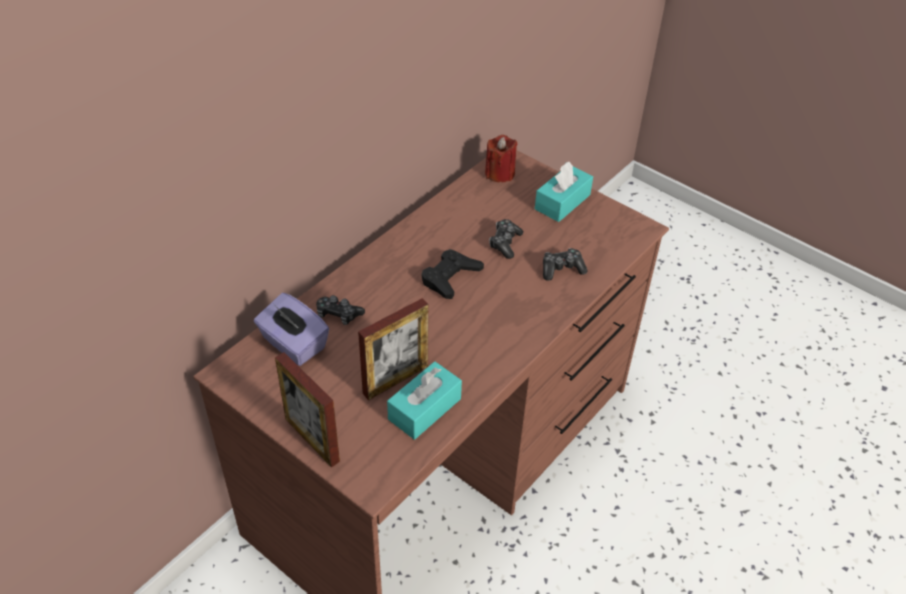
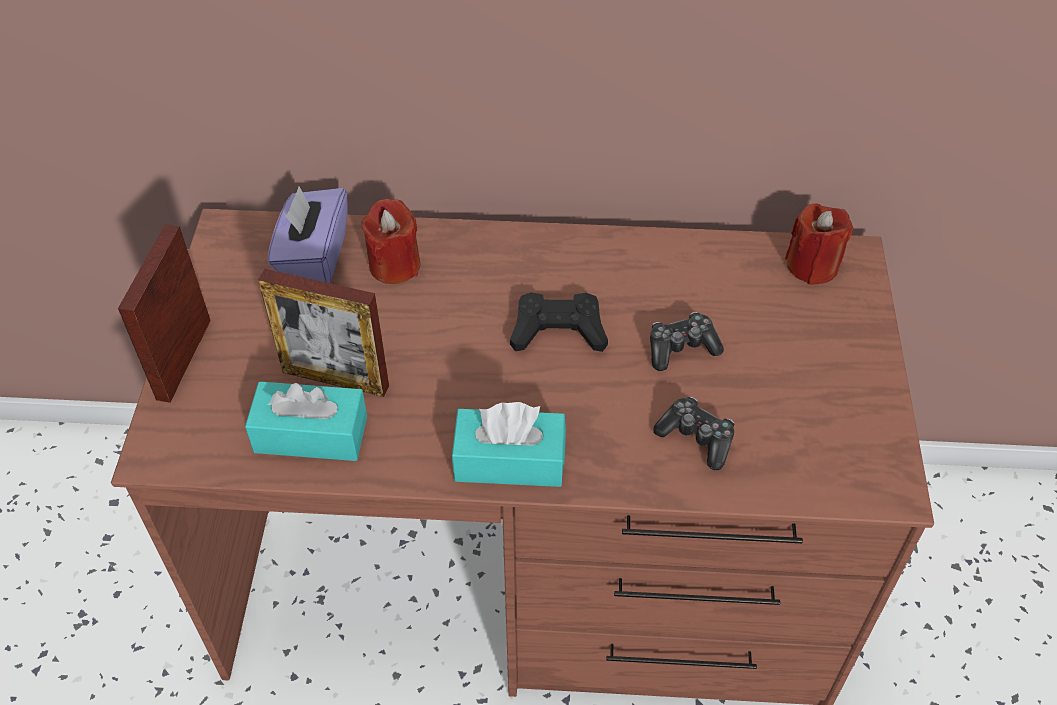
camera: 55 degrees right, 5 degrees up
(338, 314) = (394, 265): game controller -> red candle
(562, 202) = (835, 364): turquoise tissue box -> turquoise tissue box (509, 460)

